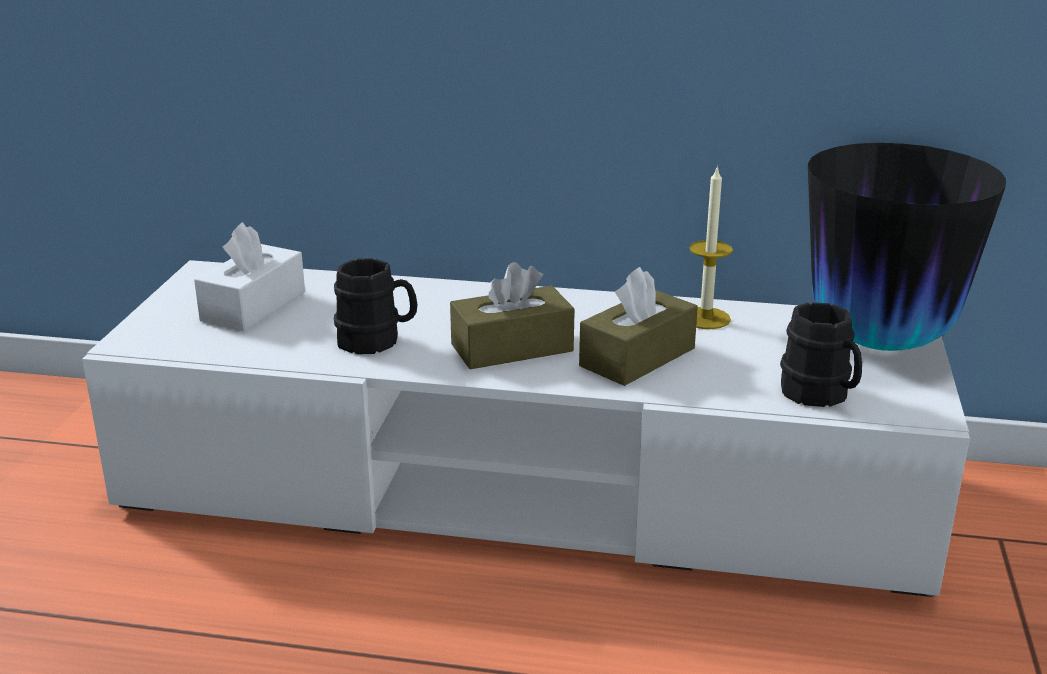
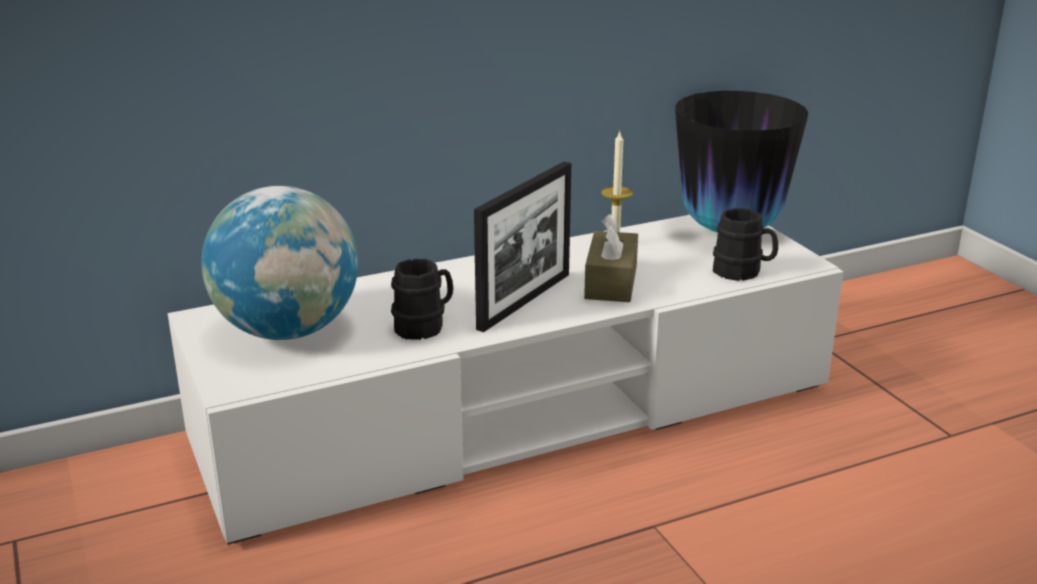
camera: 35 degrees left, 0 degrees up
(253, 306) = (288, 331): white tissue box -> globe
(512, 348) = (524, 301): brown tissue box -> picture frame

